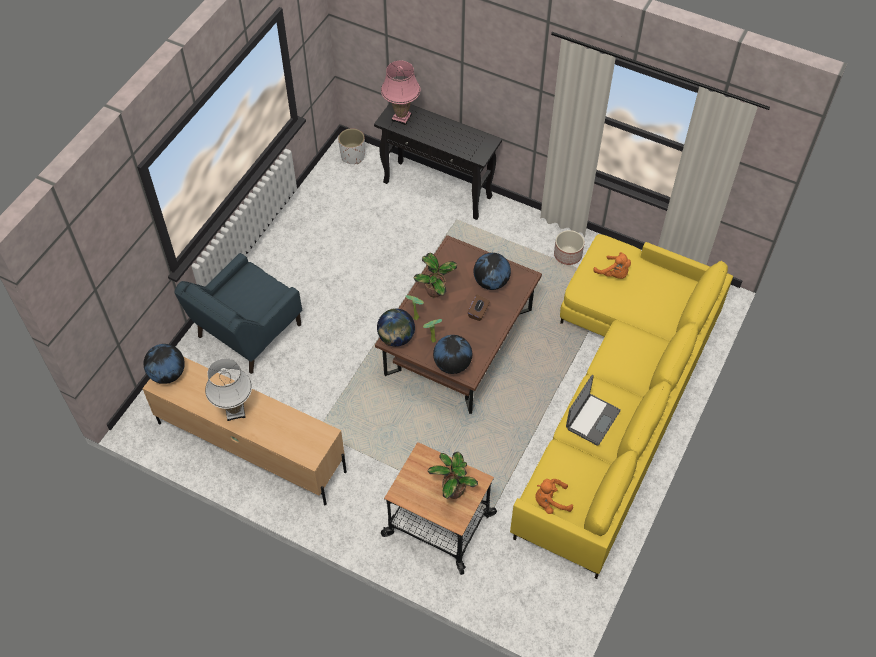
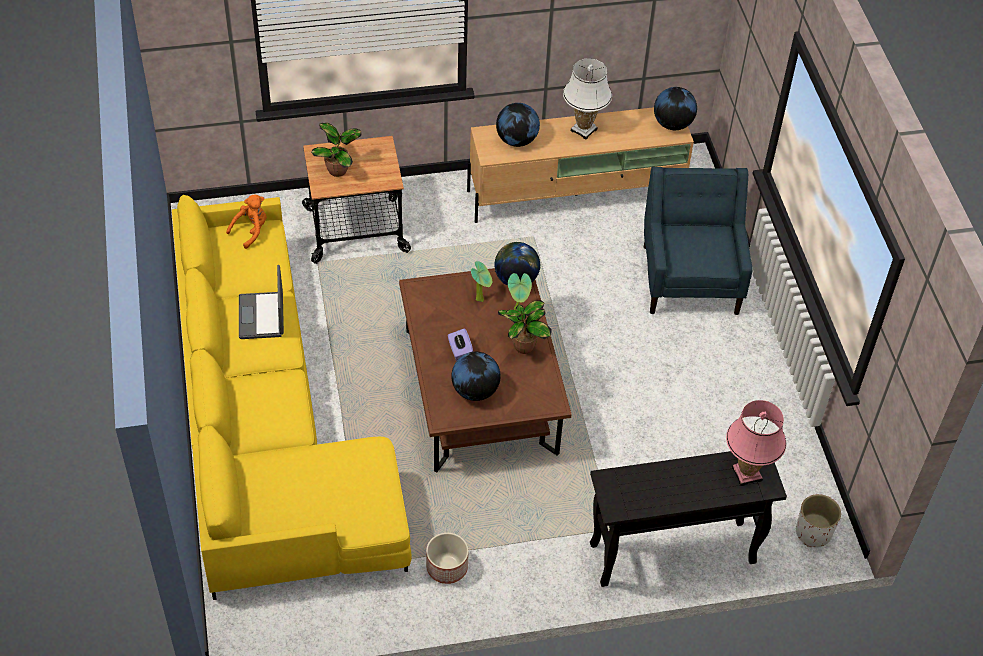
camera: 140 degrees right, 5 degrees down
(452, 364) = (439, 287): globe -> globe (517, 140)
(478, 312) = (460, 351): brown tissue box -> purple tissue box
(613, 274) = (350, 488): orange plush toy -> none

